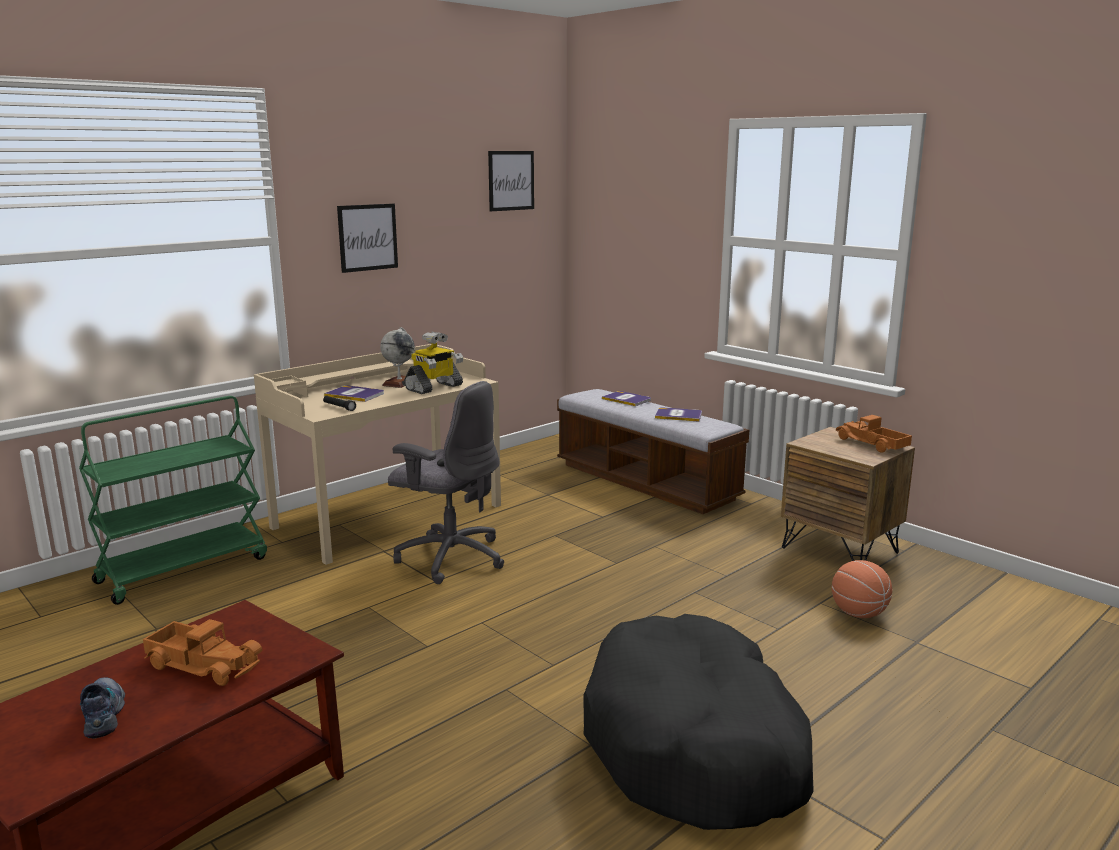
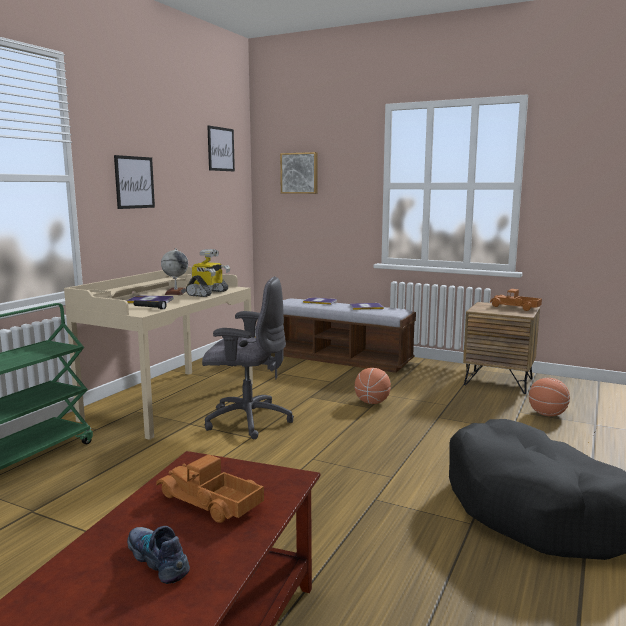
camera: 20 degrees left, 5 degrees down
(204, 663) = (209, 502): toy truck -> toy truck turned 150 degrees counterclockwise
(622, 213) = (299, 173): none -> picture
(627, 555) = (372, 402): none -> basketball

